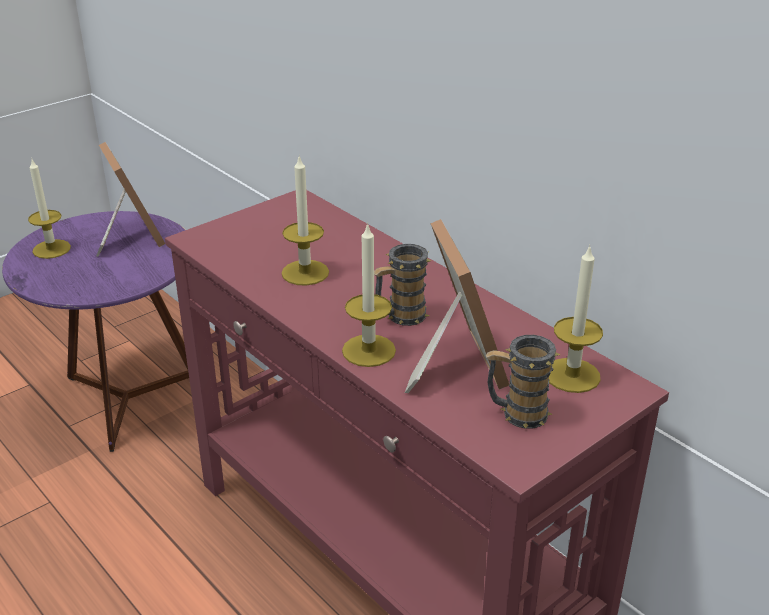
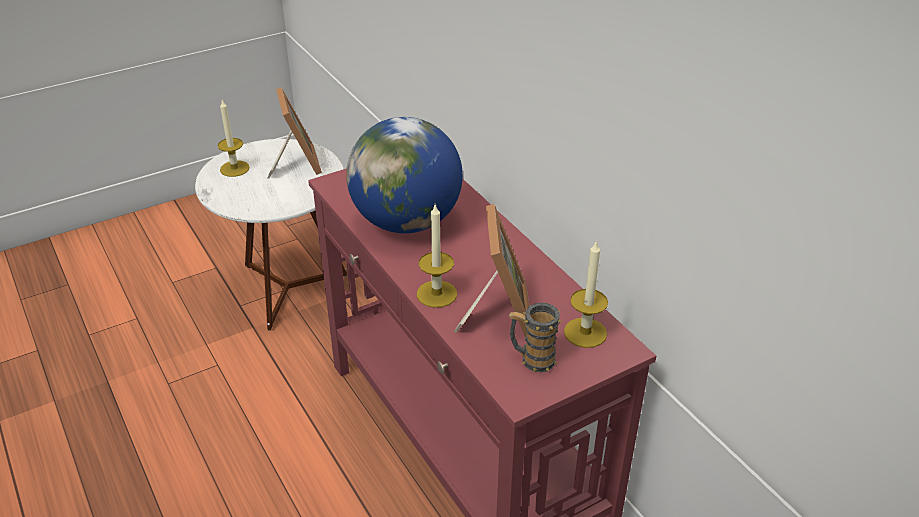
camera: 10 degrees right, 5 degrees up
(127, 399) = (287, 288): purple side table -> white side table
(305, 272) = (406, 222): candle -> globe
(400, 317) = (469, 268): mug -> none

